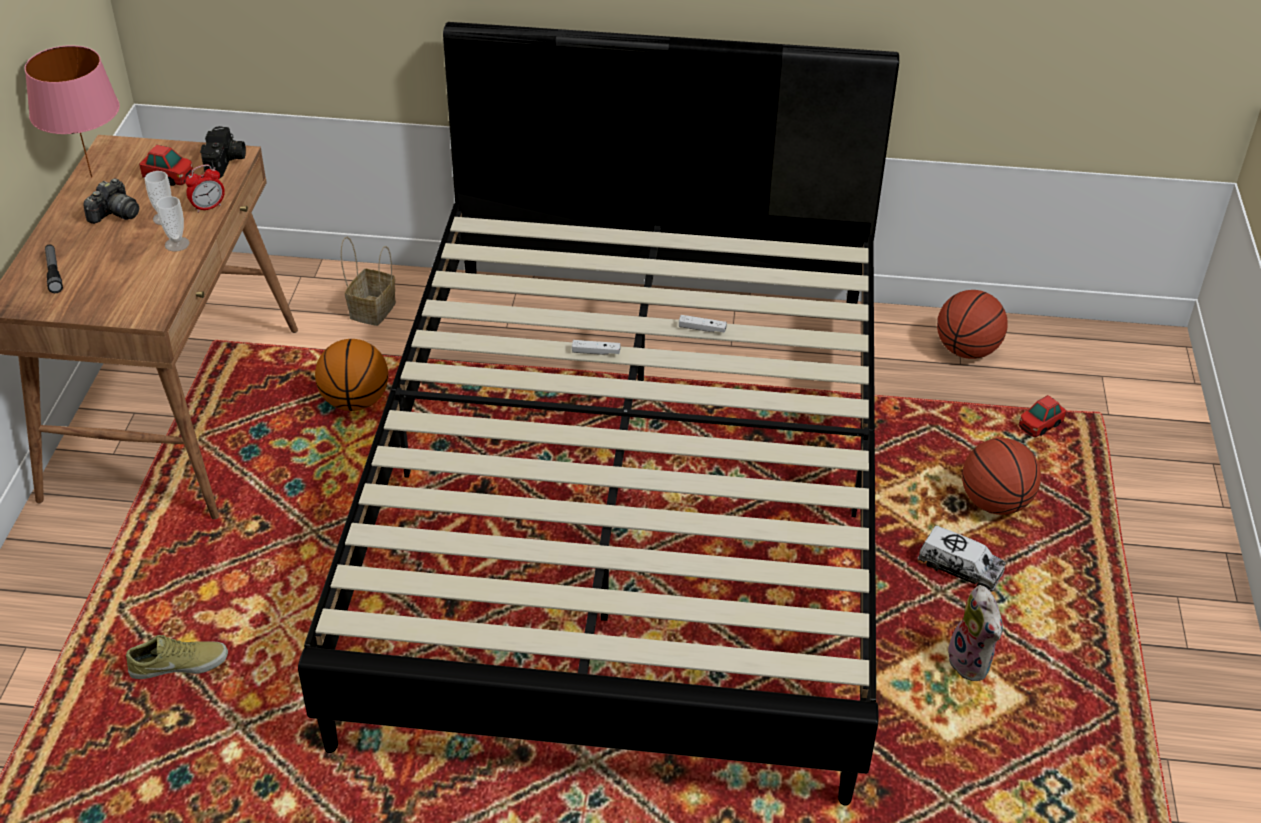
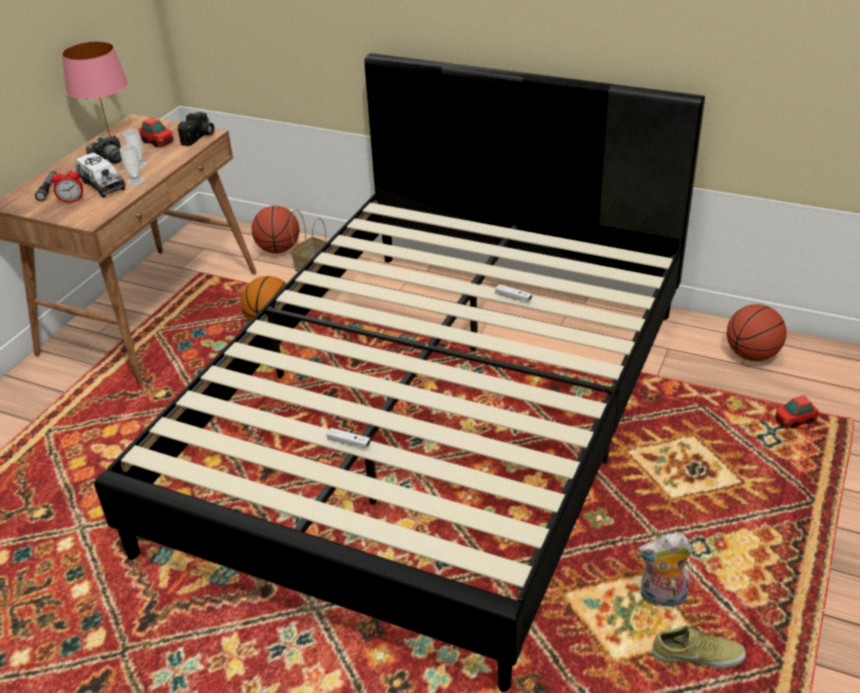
camera: 20 degrees right, 5 degrees down
(179, 663) = (65, 476): beige shoe -> beige shoe (697, 654)
(208, 207) = (170, 161): alarm clock -> alarm clock (72, 201)
(596, 352) = (424, 302): white game controller -> white game controller (348, 442)
(960, 569) = (680, 520): toy truck -> toy truck (102, 184)
(972, 663) = (662, 598): plush toy -> plush toy turned 90 degrees clockwise
(994, 503) = (731, 474): basketball -> basketball (278, 249)

